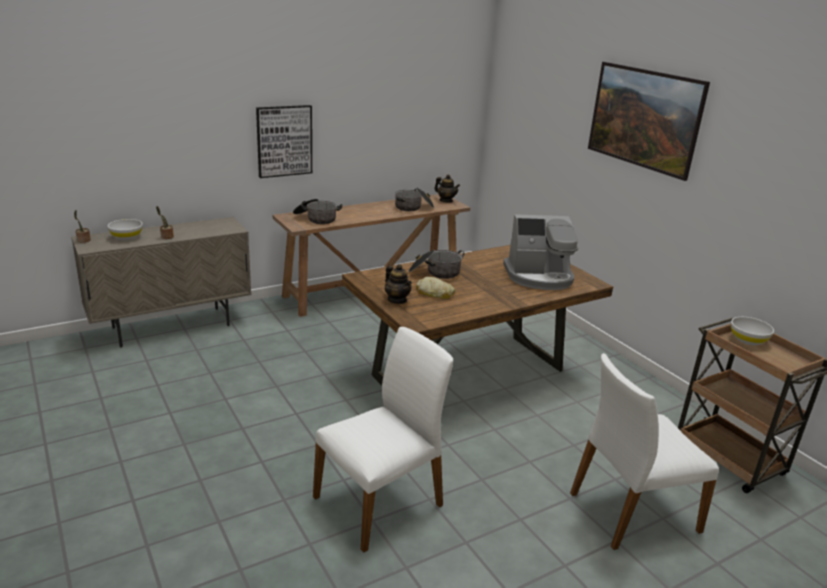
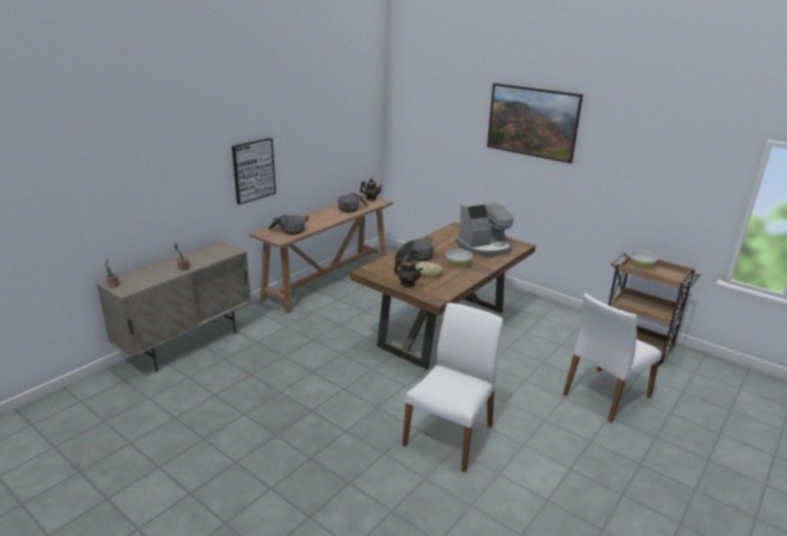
camera: 20 degrees left, 0 degrees up
(126, 237) = (148, 275): white bowl -> white bowl (458, 264)

